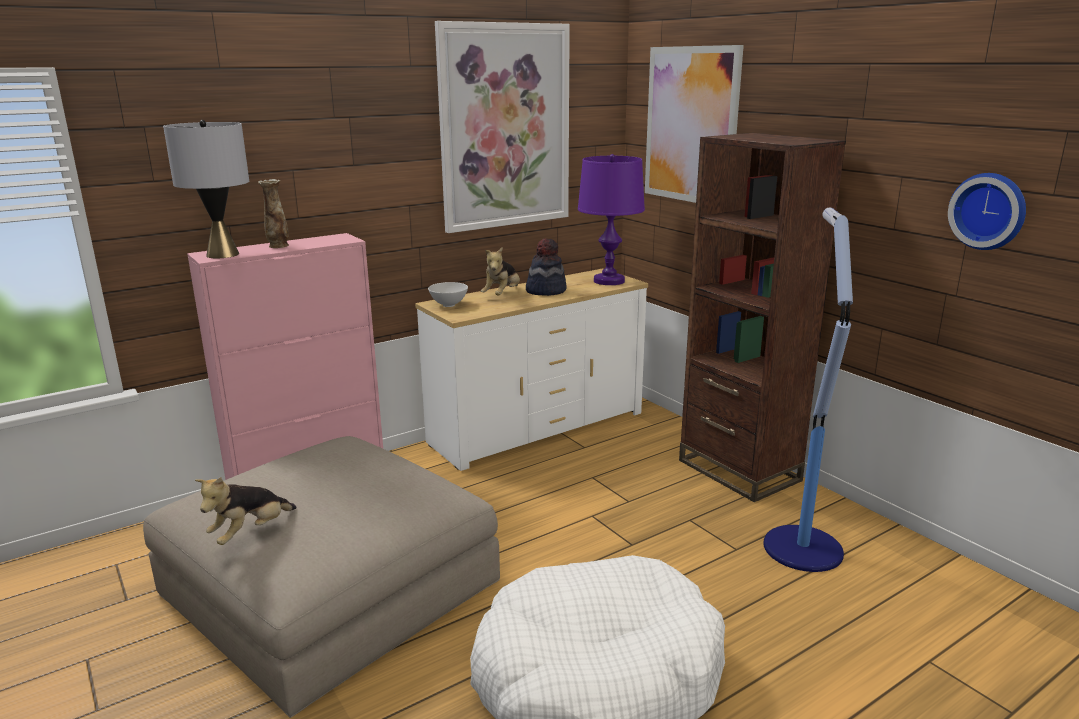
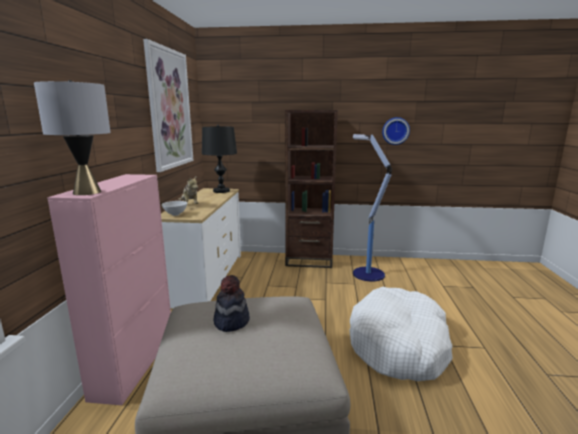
camera: 50 degrees left, 5 degrees down
(250, 533) = (260, 364): plush toy -> none
(278, 246) = (109, 183): vase -> none
(546, 291) = (205, 199): hat -> hat (231, 321)
(609, 281) = (221, 191): purple table lamp -> black table lamp
(691, 125) = (247, 110): picture -> none

